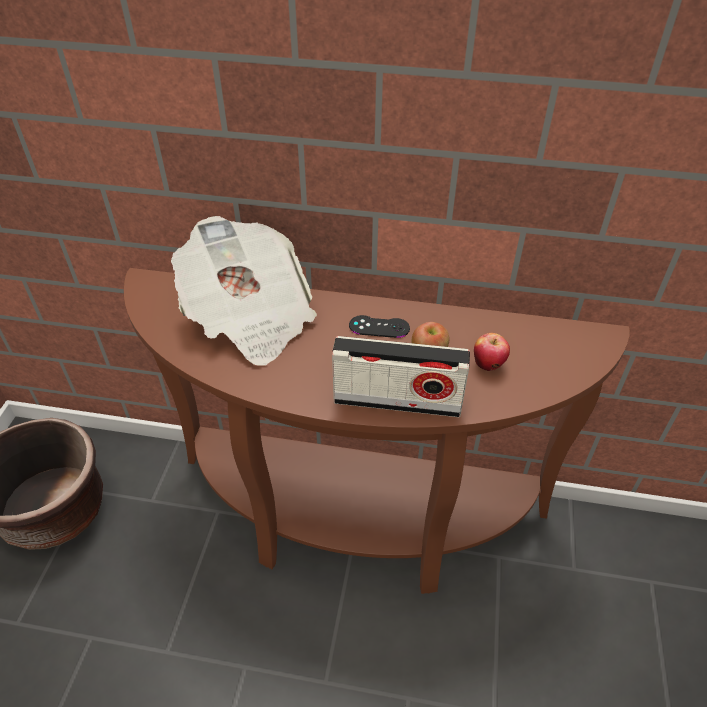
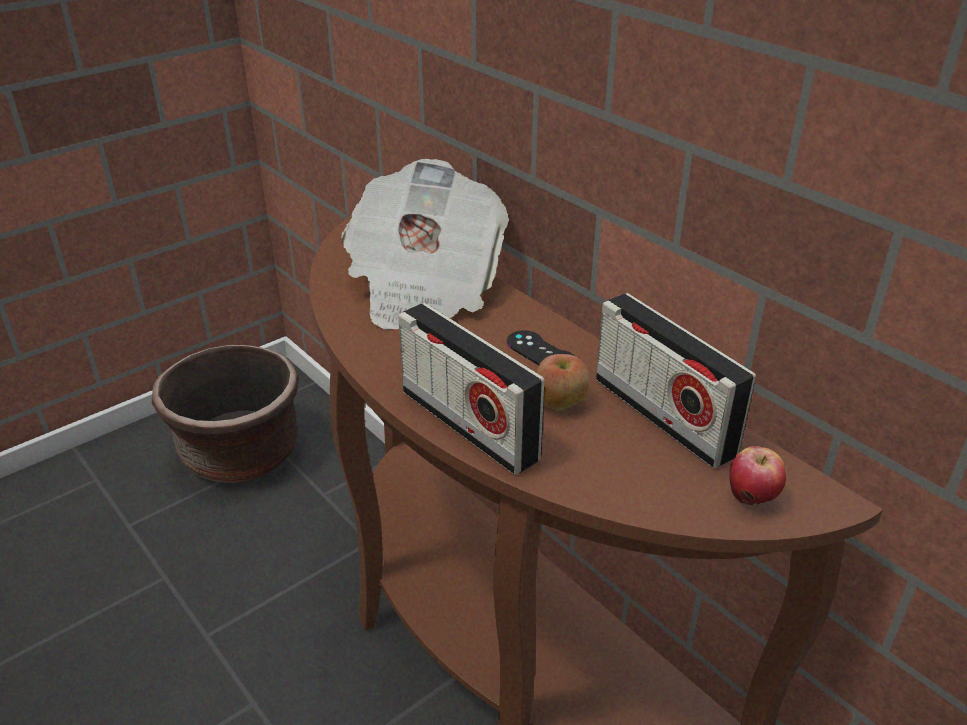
camera: 40 degrees right, 10 degrees down
(487, 331) = (663, 416): none -> radio
(488, 365) = (619, 447): apple -> apple (752, 498)

